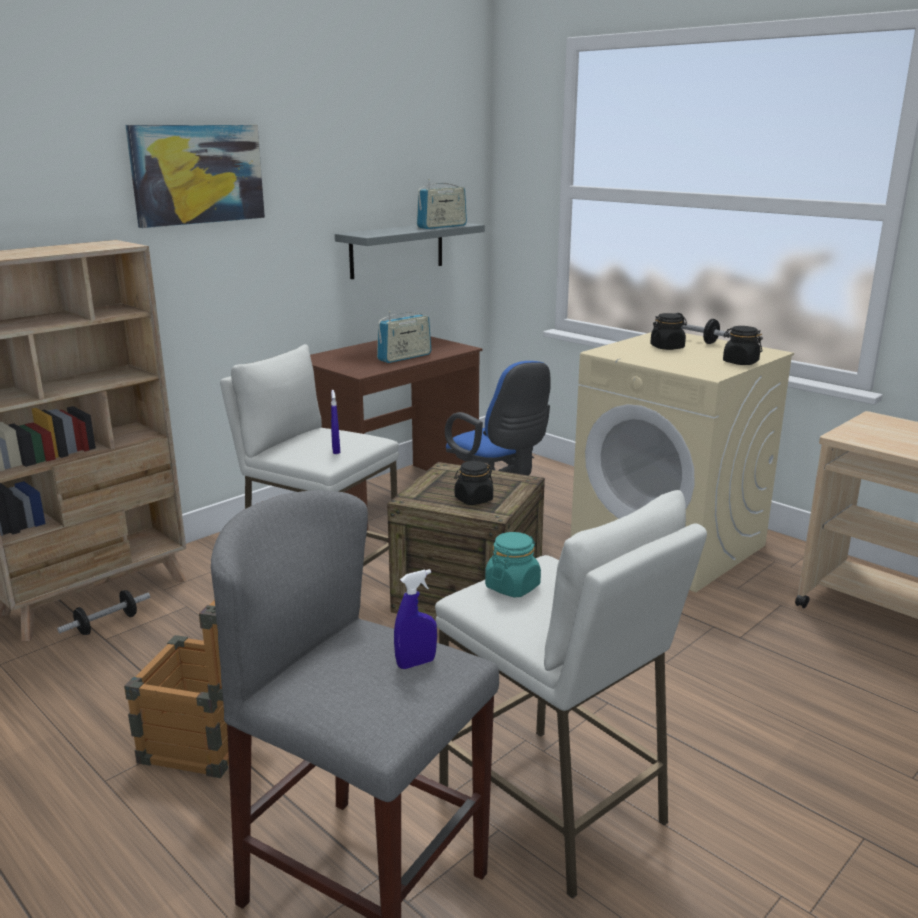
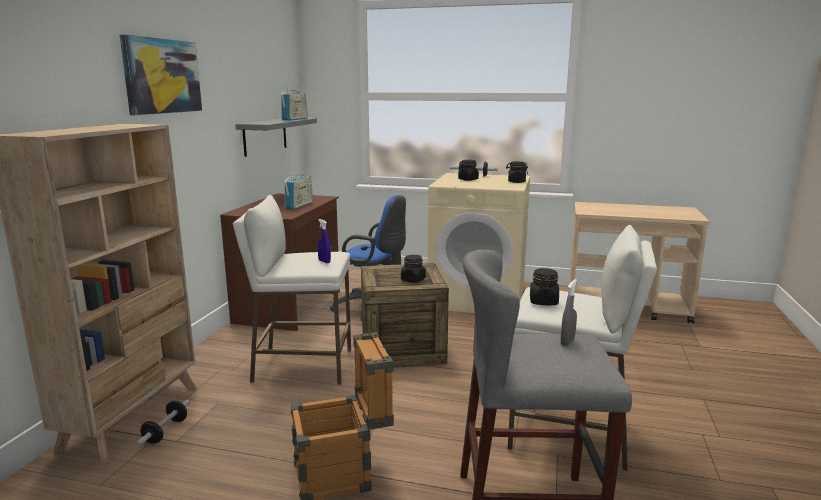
camera: 30 degrees left, 5 degrees down
(416, 663) = (567, 342): blue spray bottle -> grey spray bottle
(512, 586) = (543, 301): turquoise jar -> black jar

